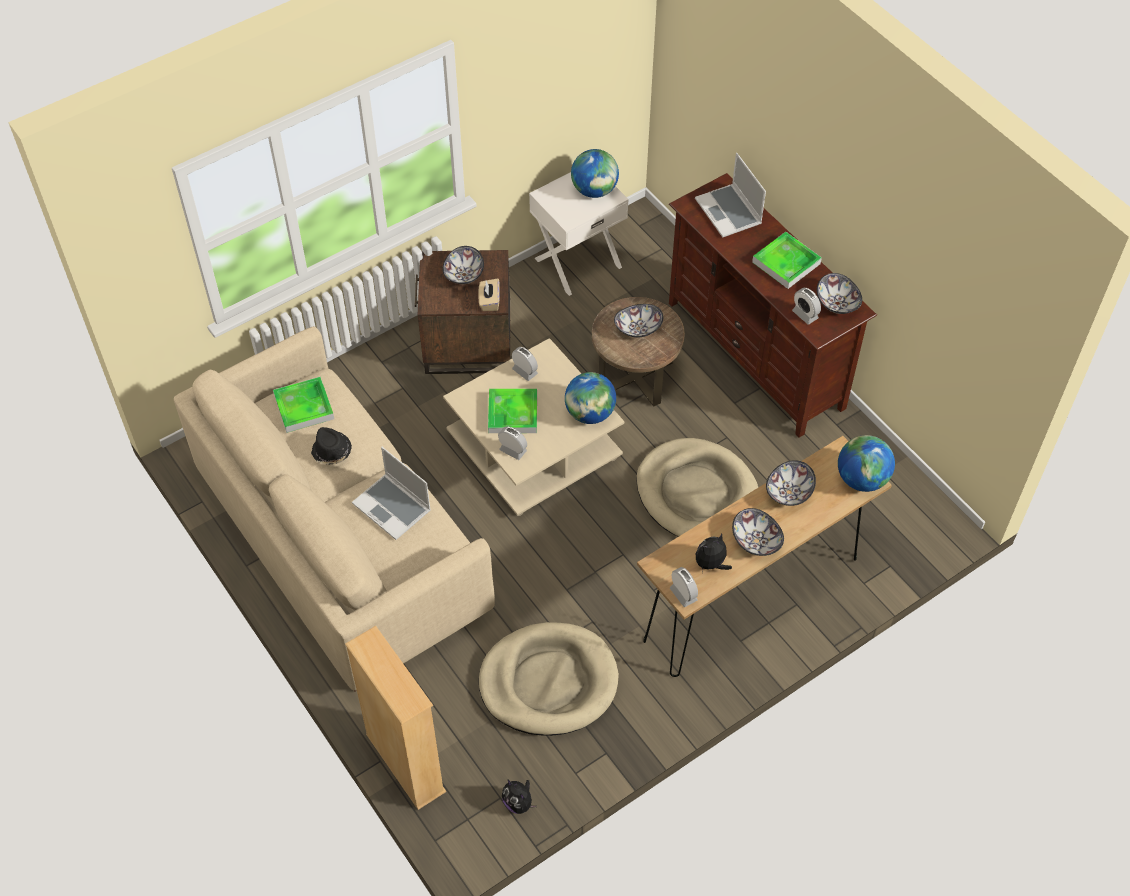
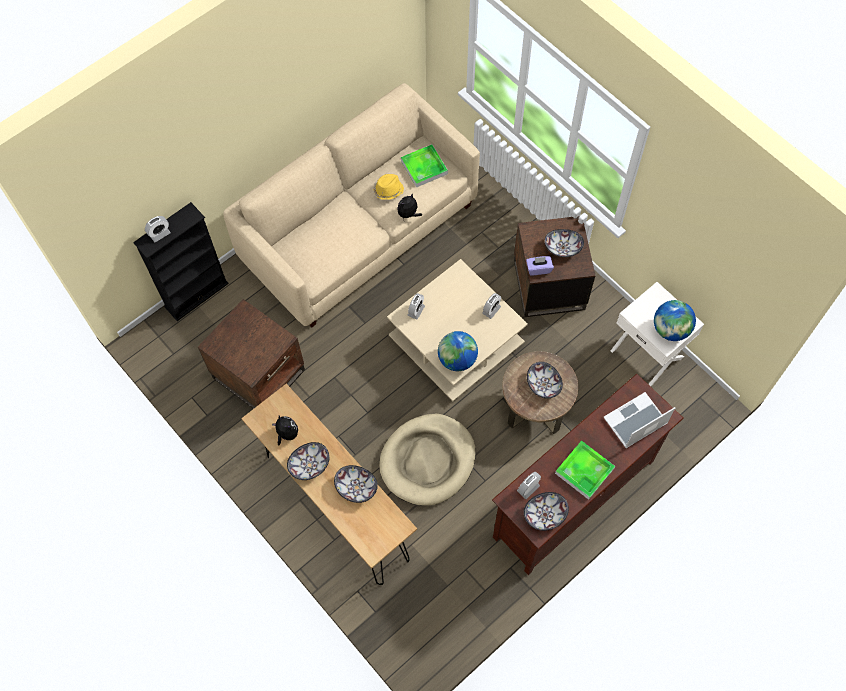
camera: 85 degrees right, 10 degrees up
(331, 451) = (388, 190): black hat -> yellow hat
(393, 507) = (344, 234): laptop -> none
(405, 763) = (196, 295): beige bookcase -> black bookcase
(489, 301) = (538, 269): beige tissue box -> purple tissue box
(512, 413) = (450, 306): tray -> none
(518, 803) = (170, 365): plush toy -> plush toy (408, 214)
(548, 682) = (259, 373): beige dog bed -> brown side table
(683, 594) = (260, 416): alarm clock -> alarm clock (160, 234)
(861, 479) = (374, 543): globe -> none

